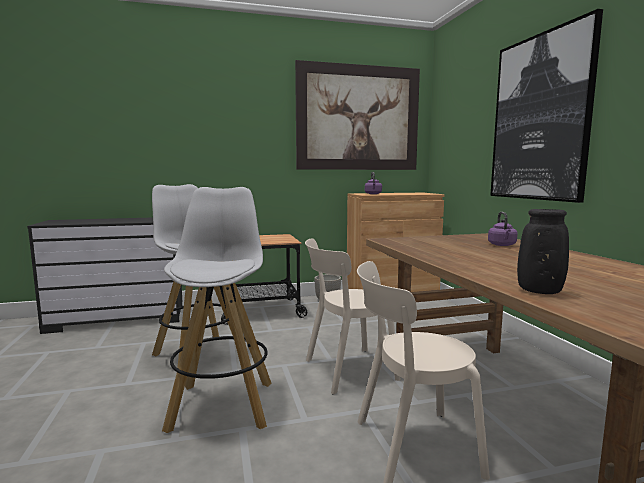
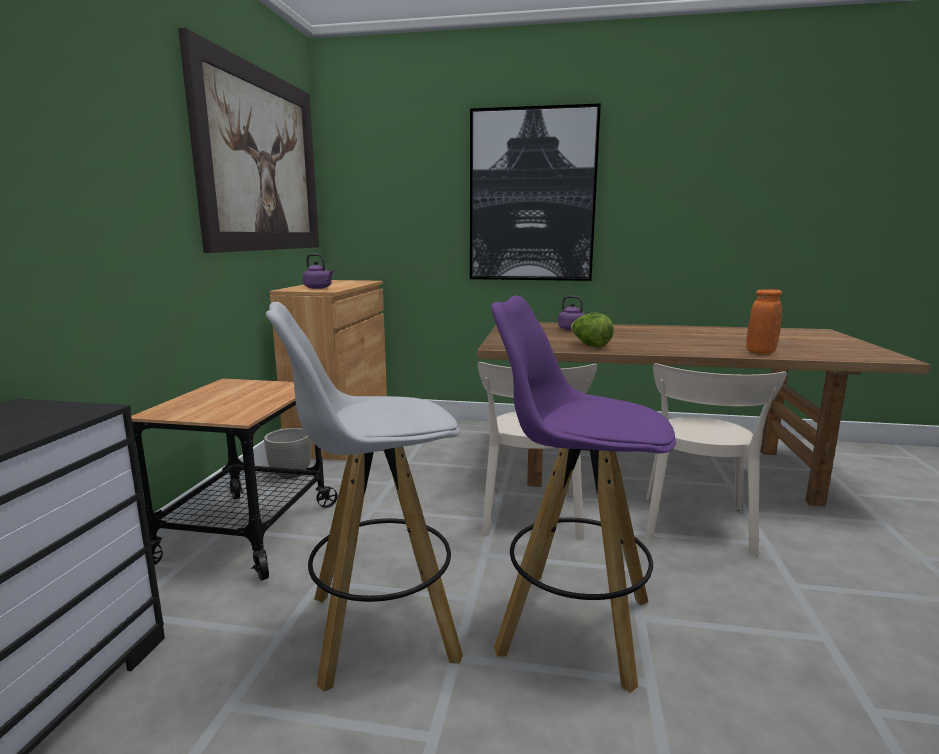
camera: 65 degrees left, 5 degrees up
(222, 404) = (571, 625): white stool -> purple stool
(434, 251) = (590, 345): none -> lettuce
(539, 291) = (760, 352): black vase -> orange vase

